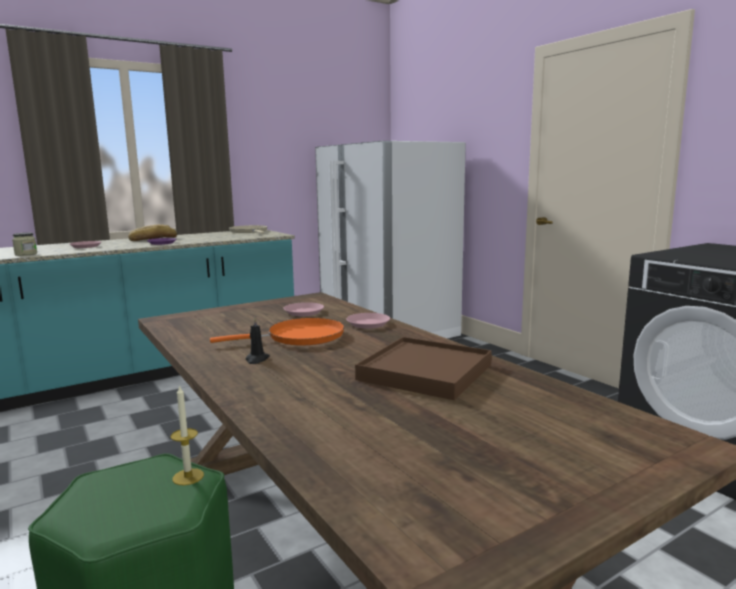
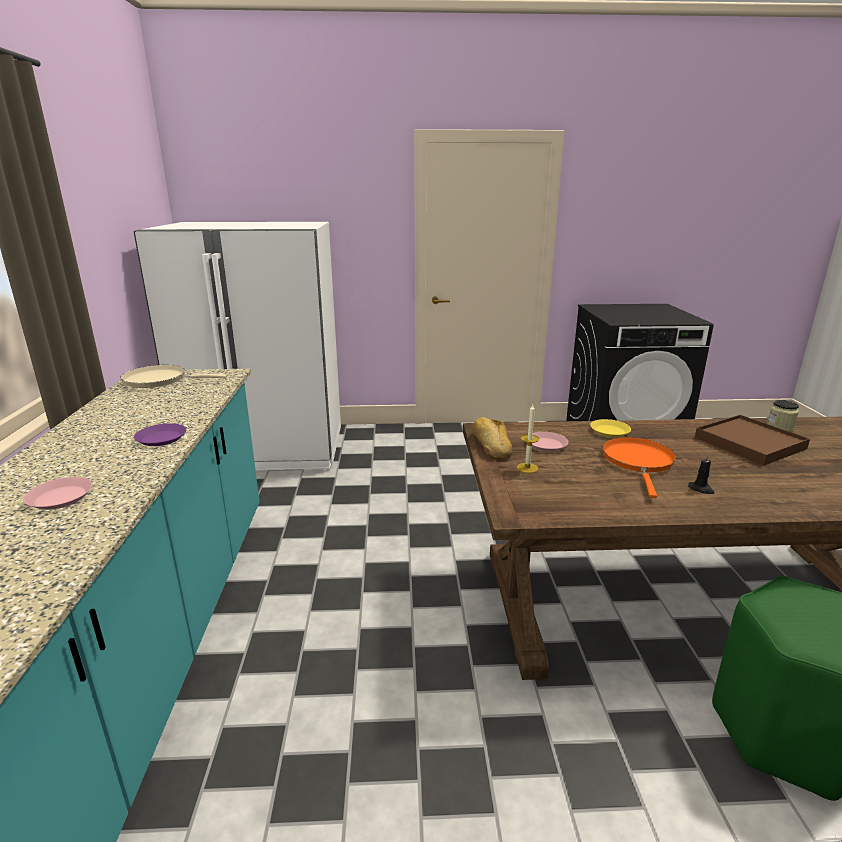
camera: 60 degrees left, 10 degrees up
(26, 254) = (52, 562): jar -> jar (780, 427)
(153, 239) = (88, 440): bread -> bread (491, 445)
(188, 477) = (795, 590): candle -> candle (527, 468)
(368, 324) = (610, 431): pink plate -> yellow plate

